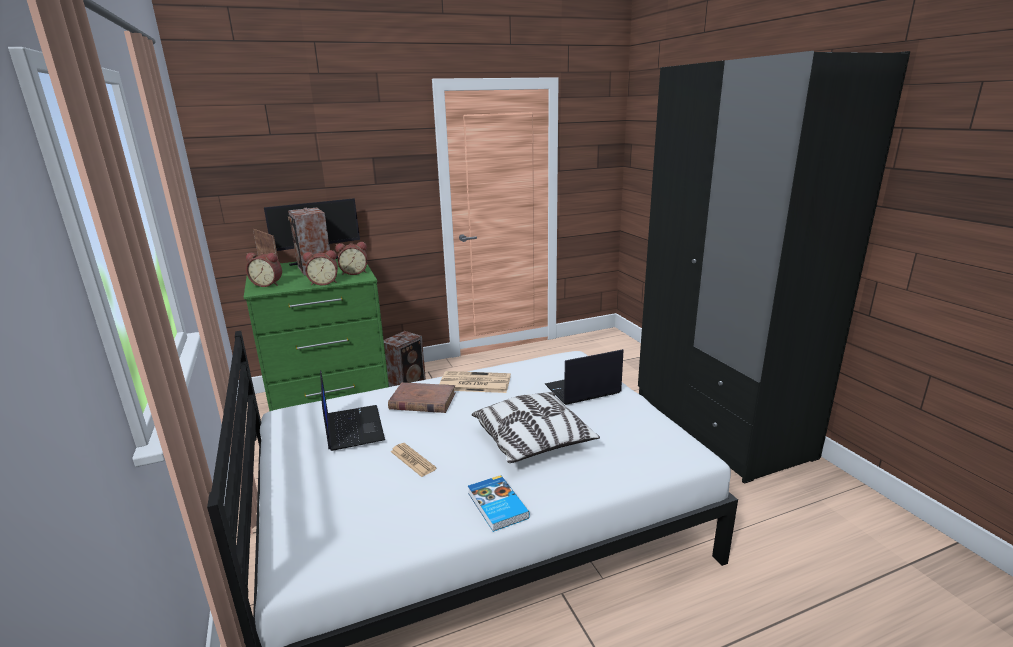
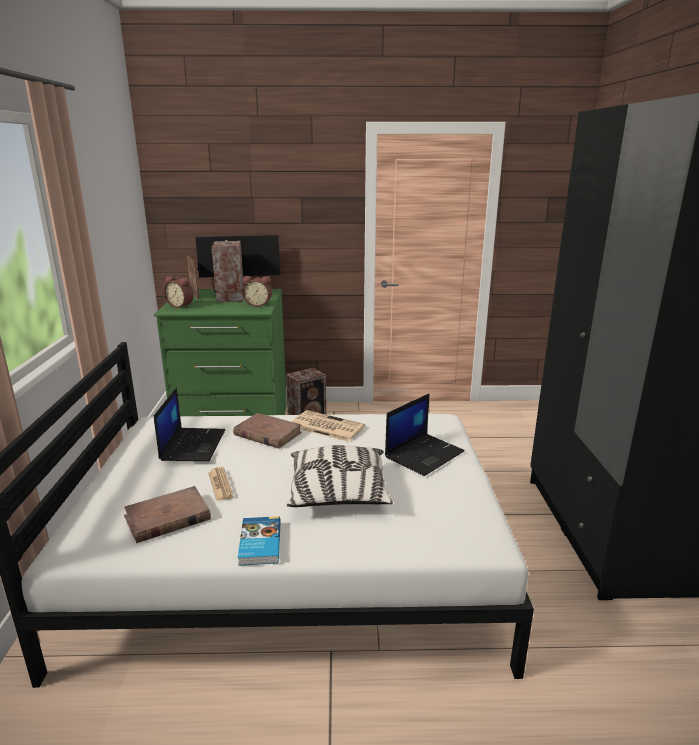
camera: 20 degrees right, 0 degrees up
(324, 282) = (225, 310): alarm clock -> none
(383, 506) = (167, 518): none -> brown book
(582, 390) = (424, 454): laptop -> laptop turned 135 degrees clockwise

